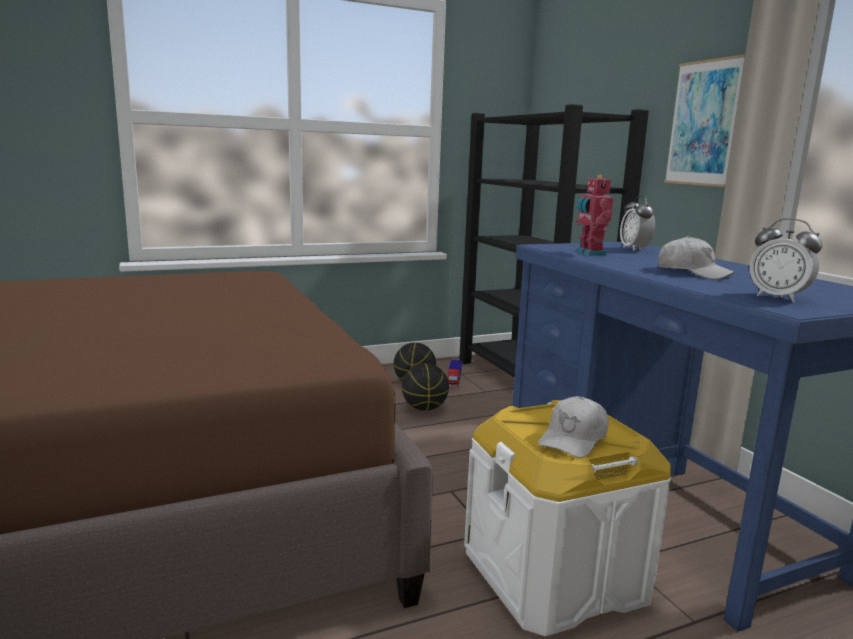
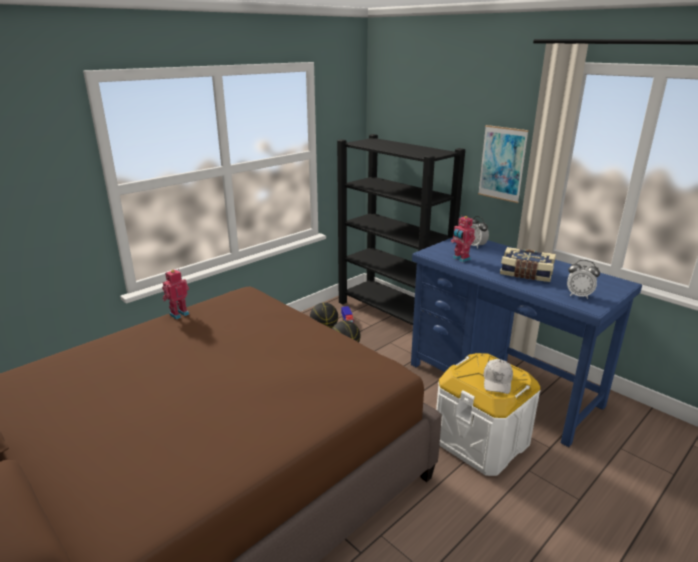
camera: 20 degrees left, 10 degrees up
(147, 275) = (178, 314): none -> toy robot
(693, 272) = (526, 273): white cap -> book

